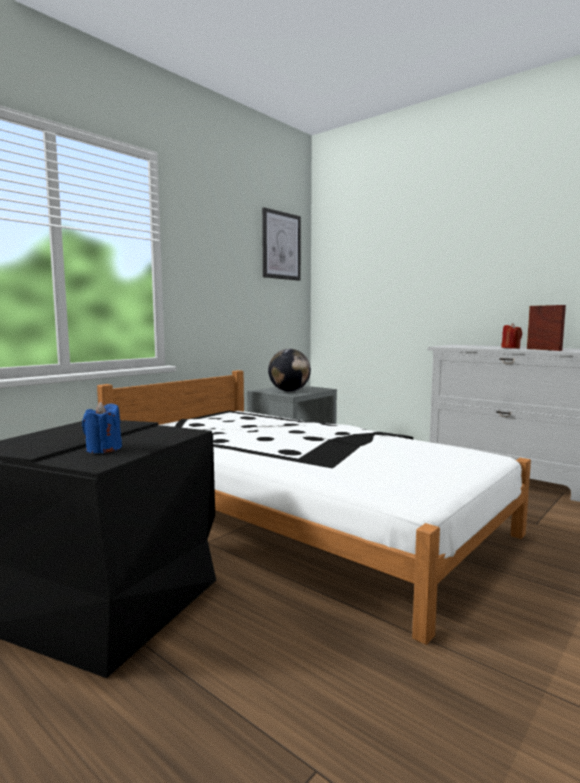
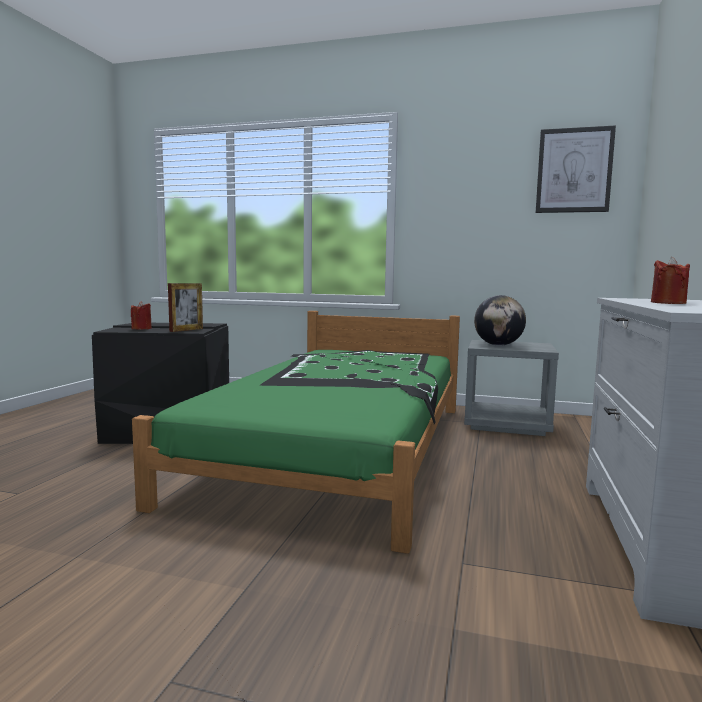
camera: 65 degrees right, 0 degrees up
(103, 449) = (141, 329): blue candle -> red candle
(295, 516) = (340, 447): white bed -> green bed
(543, 349) = (667, 305): picture frame -> picture frame (186, 330)

